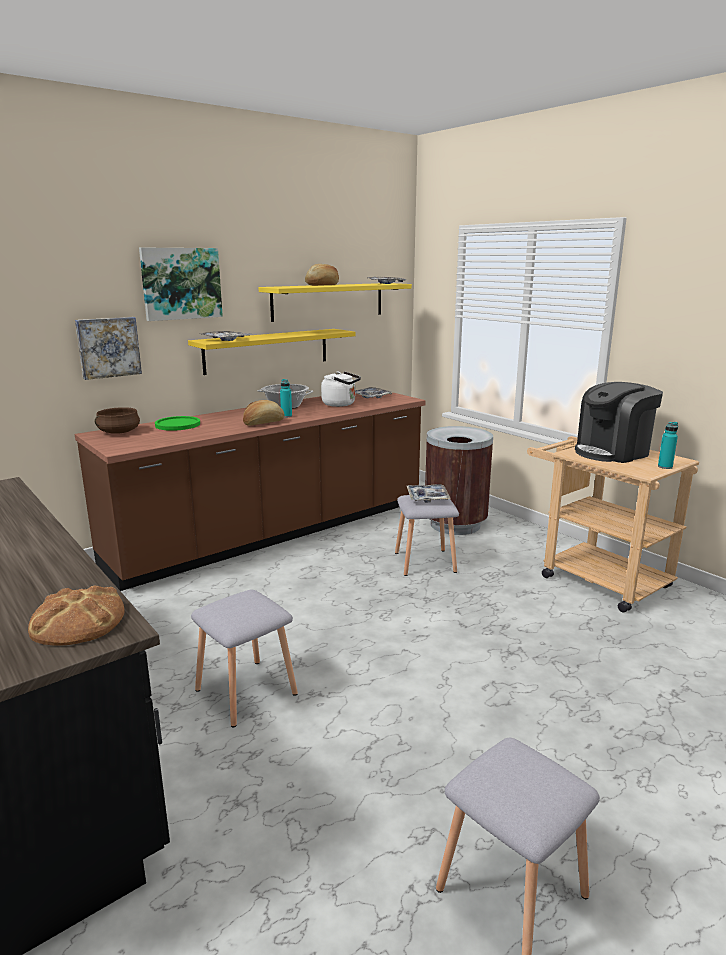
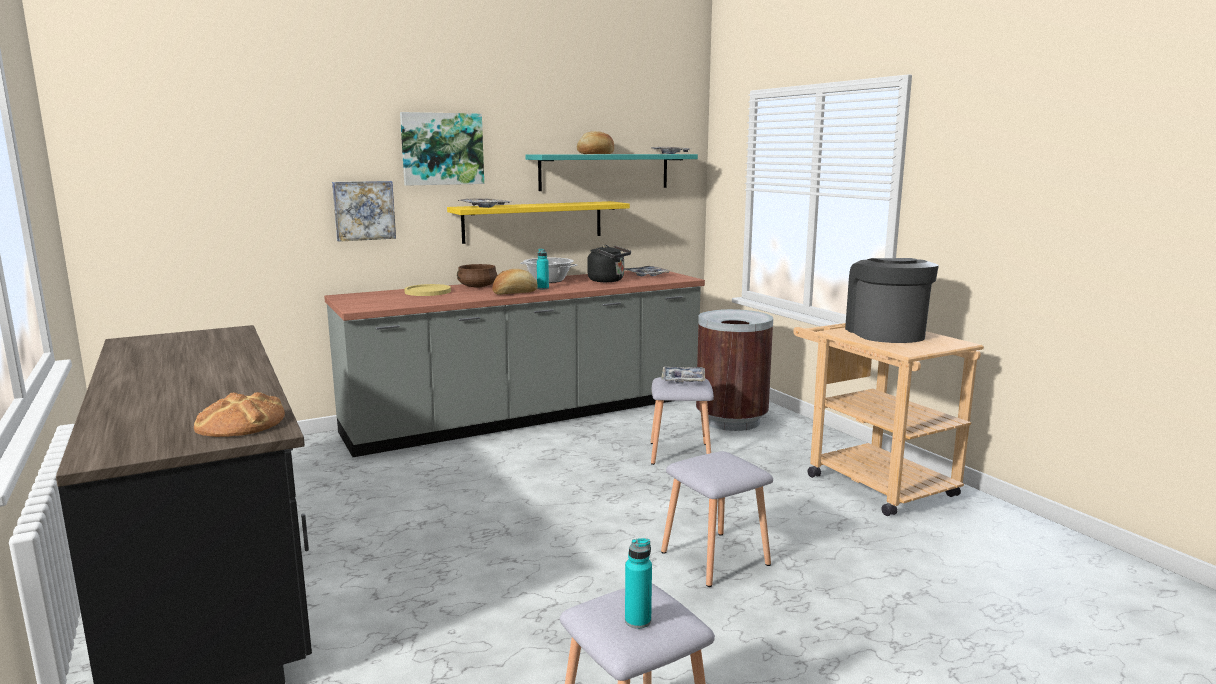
camera: 10 degrees right, 5 degrees down
(119, 432) = (367, 295): brown cooking pot -> brown cooking pot (477, 286)
(177, 425) = (428, 291): green plate -> yellow plate
(247, 691) = (442, 551): grey stool -> grey stool (715, 557)
(274, 533) = (528, 416): brown counter -> grey counter
(328, 301) = (604, 171): yellow shelf -> turquoise shelf
(341, 404) = (608, 280): white kettle -> black kettle
(612, 452) = (885, 333): coffee machine -> coffee machine turned 105 degrees clockwise
(665, 467) = (936, 348): turquoise bottle -> turquoise bottle (638, 621)

